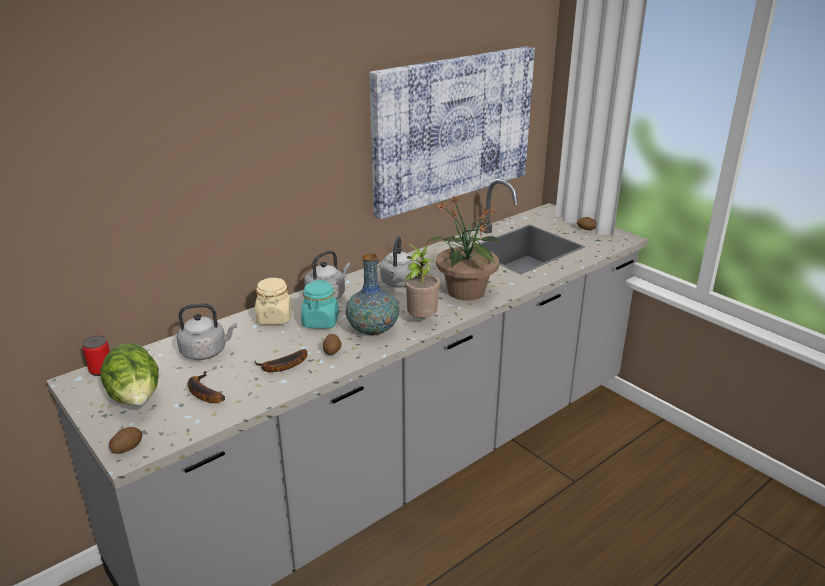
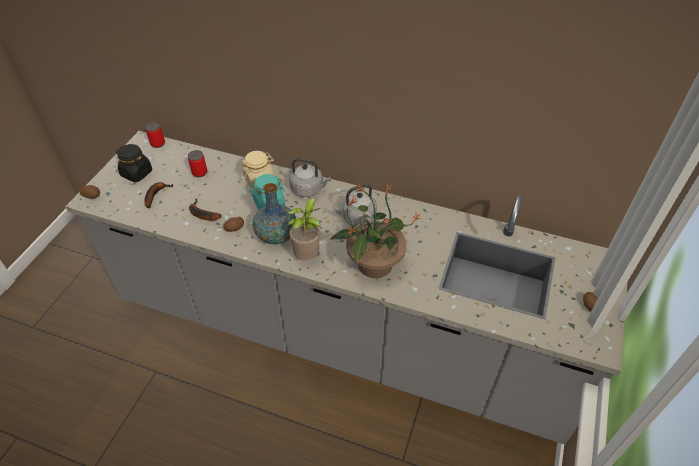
camera: 60 degrees right, 20 degrees up
(136, 399) = (136, 173): lettuce -> black jar
(206, 352) = (199, 172): grey kettle -> can
(451, 128) = (496, 121): picture -> none

